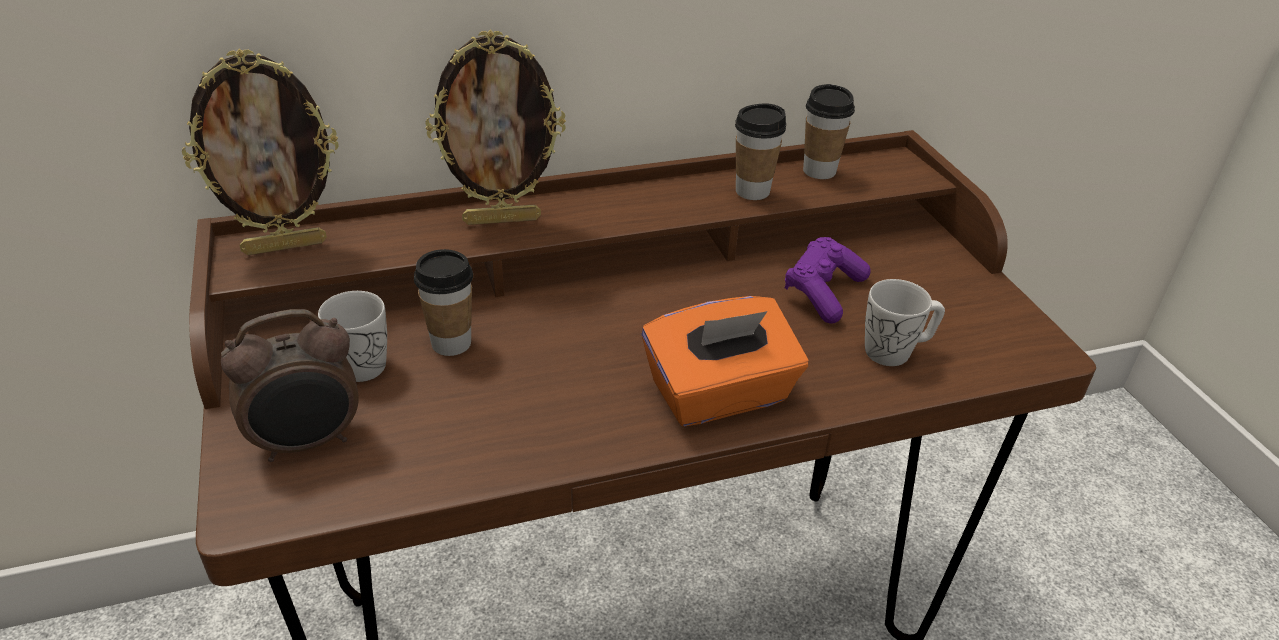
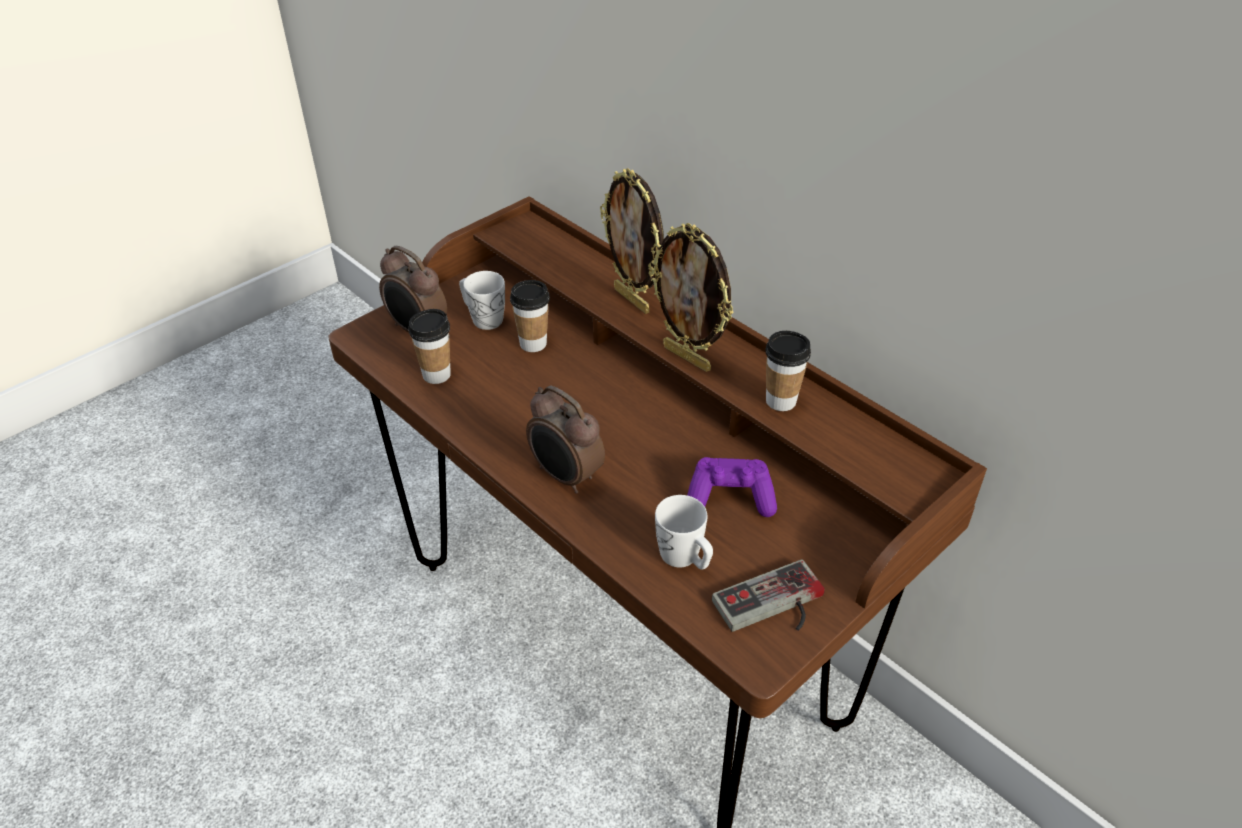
camera: 65 degrees right, 5 degrees up
(285, 246) = (536, 236): picture frame -> picture frame (688, 358)
(720, 395) = (565, 477): orange tissue box -> alarm clock
(819, 171) = (855, 430): cup -> cup (436, 375)
(984, 319) = (774, 607): none -> game controller

